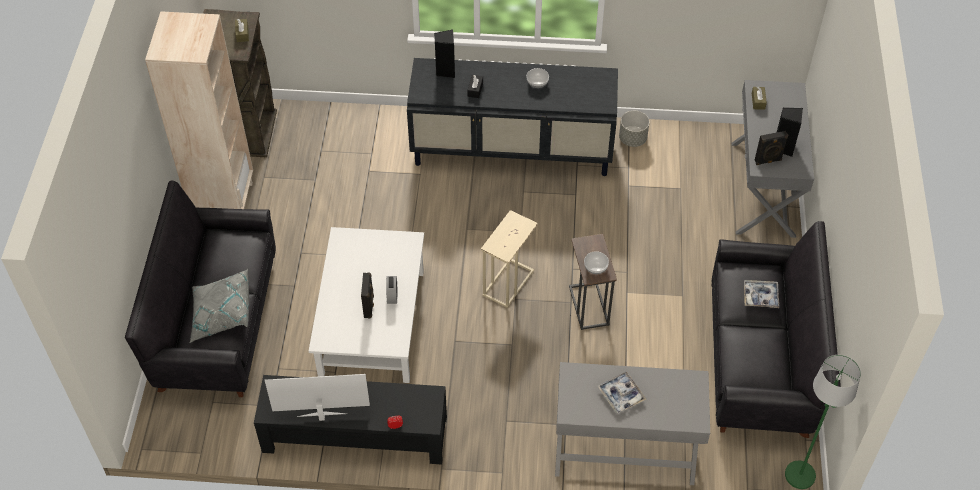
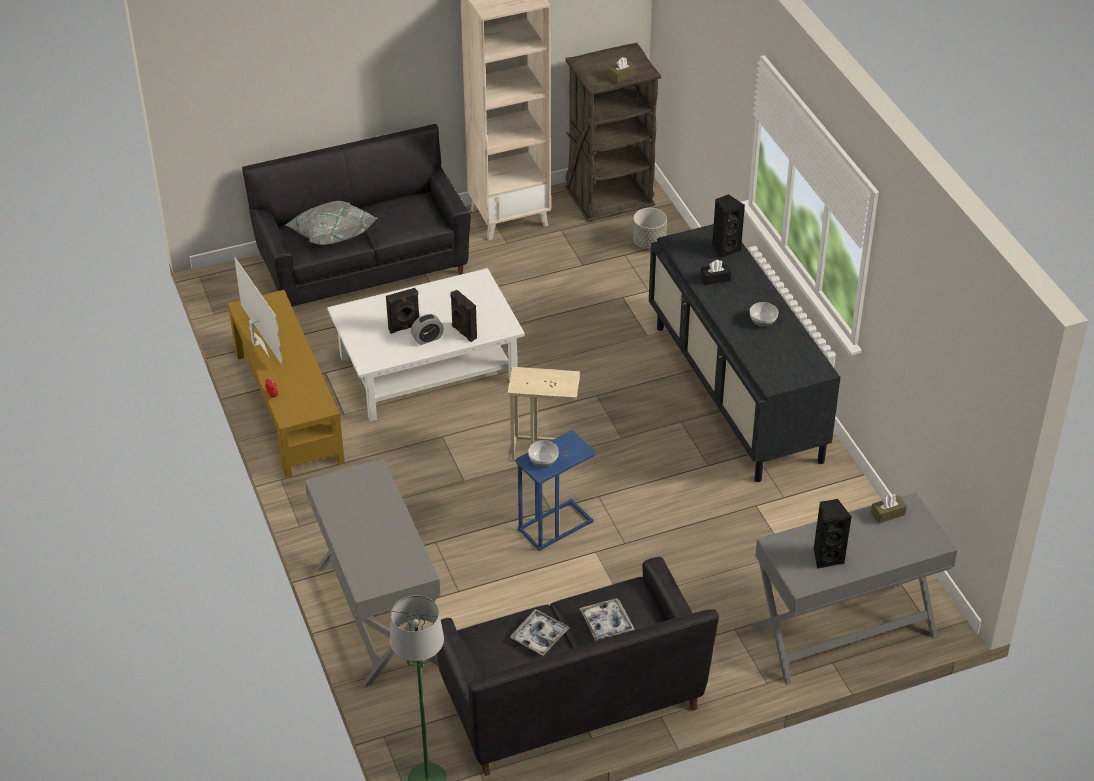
camera: 65 degrees right, 10 degrees down
(354, 435) = (286, 405): black tv stand -> yellow tv stand
(589, 306) = (555, 526): brown side table -> blue side table
(621, 395) = (367, 517): tray -> tray (539, 636)
(632, 139) = (832, 487): grey planter -> grey planter (649, 242)
(768, 161) = (793, 548): black speaker -> black speaker (463, 332)

